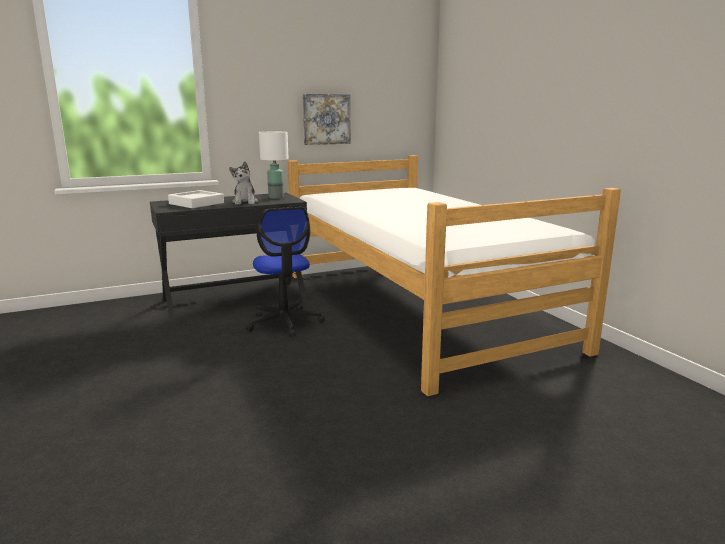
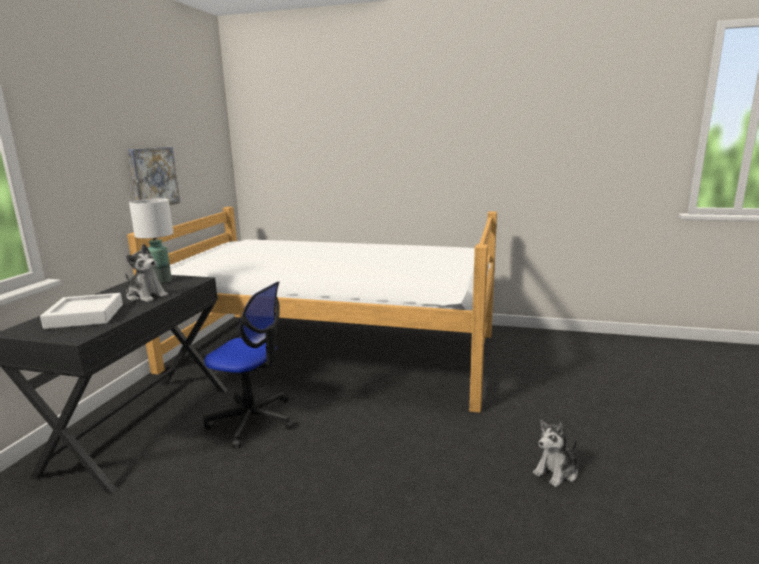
camera: 50 degrees left, 0 degrees up
(383, 463) = (557, 472): none -> plush toy

